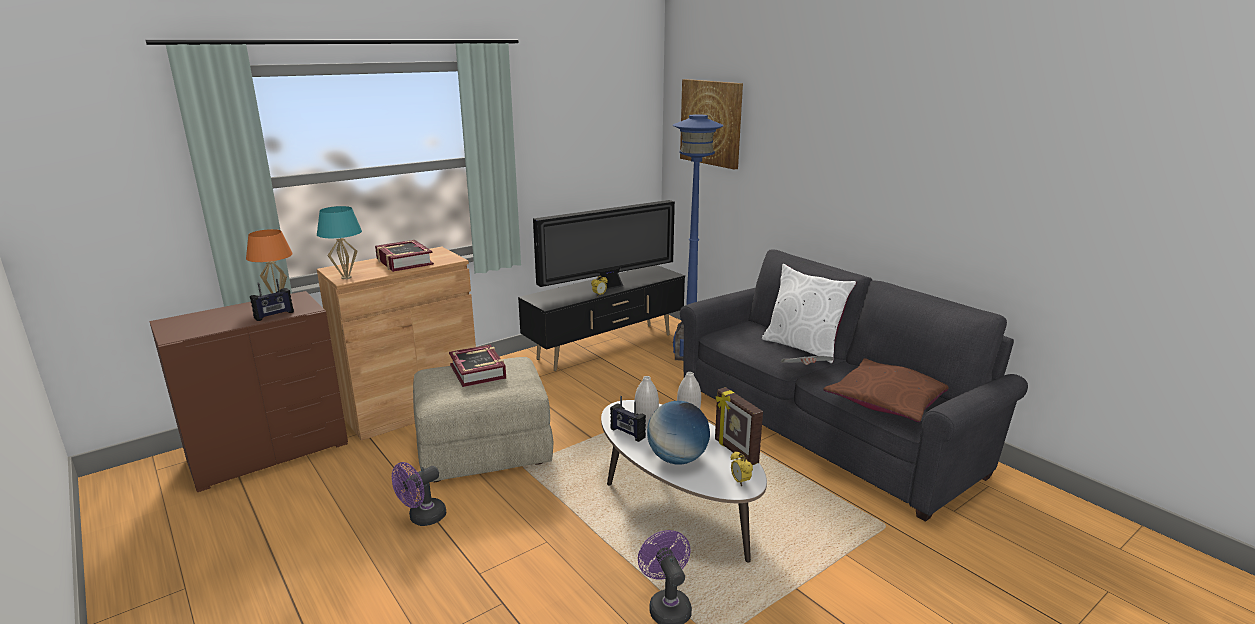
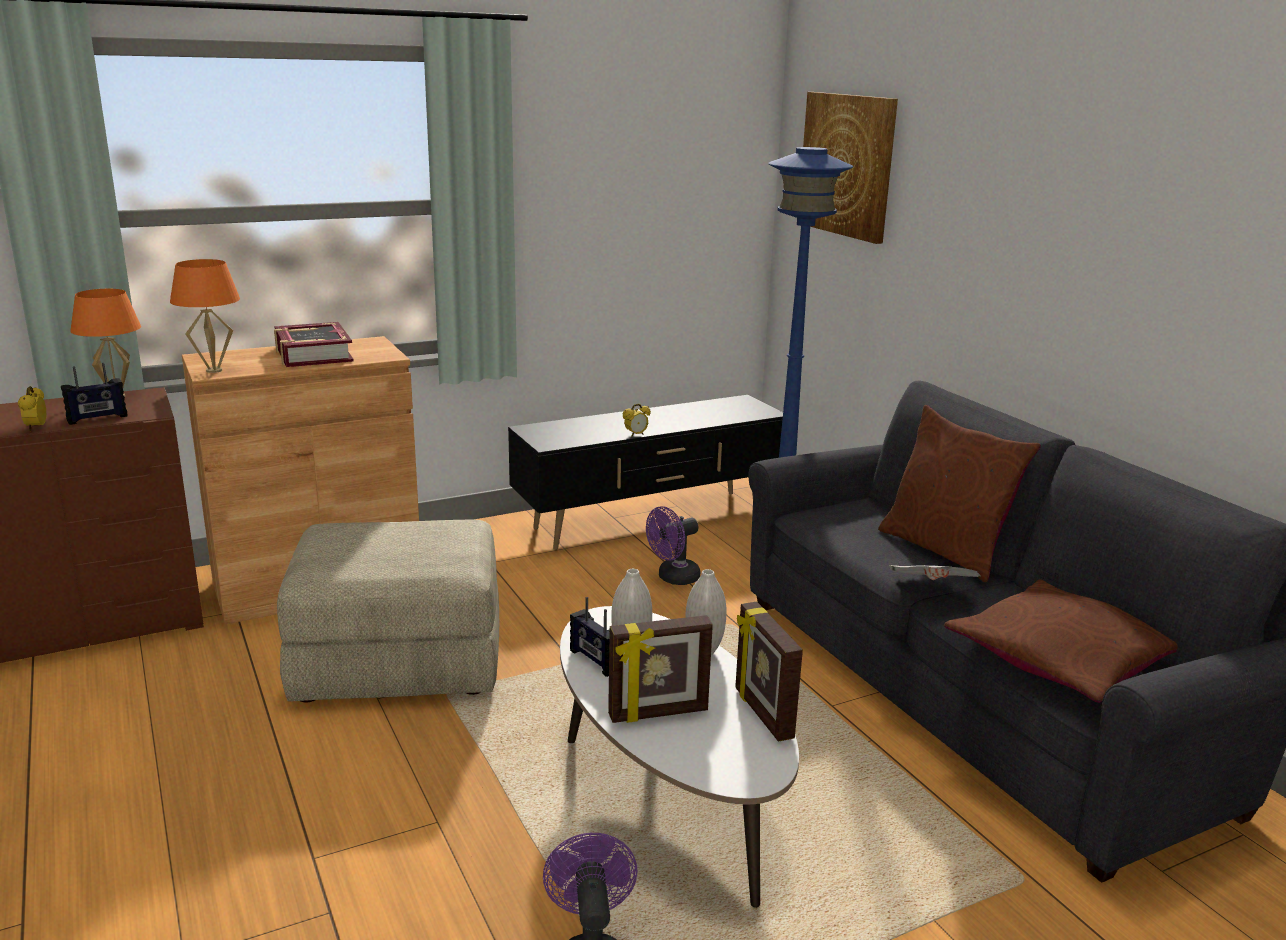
camera: 10 degrees right, 0 degrees up
(346, 277) = (214, 370): turquoise table lamp -> orange table lamp
(422, 518) = (264, 757): purple fan -> purple fan (673, 578)
(478, 371) = (396, 535): book -> none
(608, 287) = (656, 423): television -> none
(677, 459) = (658, 714): globe -> picture frame
(740, 482) = (749, 767): alarm clock -> alarm clock (36, 428)
(803, 347) = (945, 550): white pillow -> brown pillow

